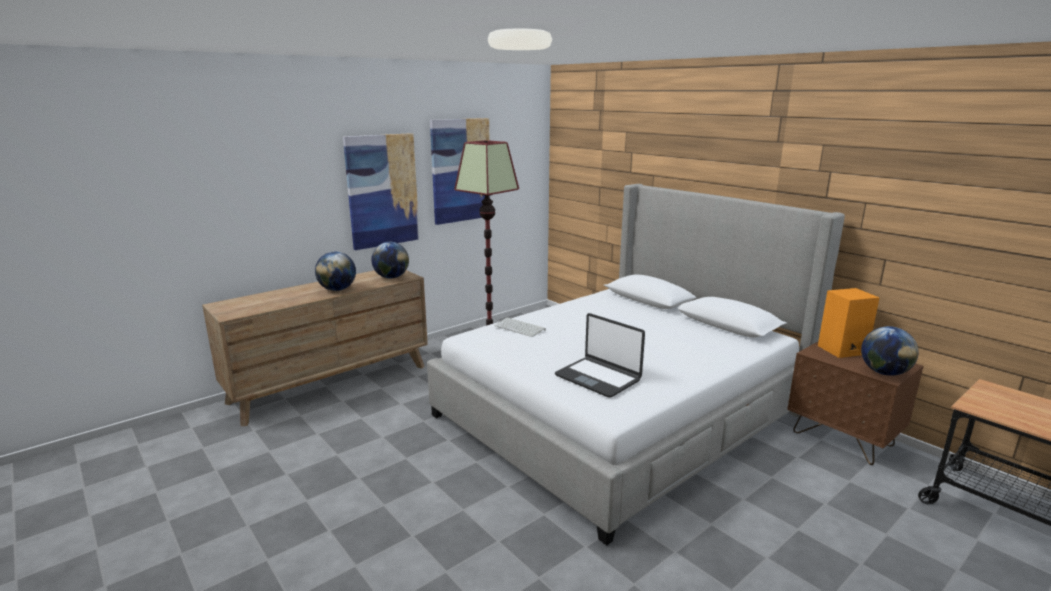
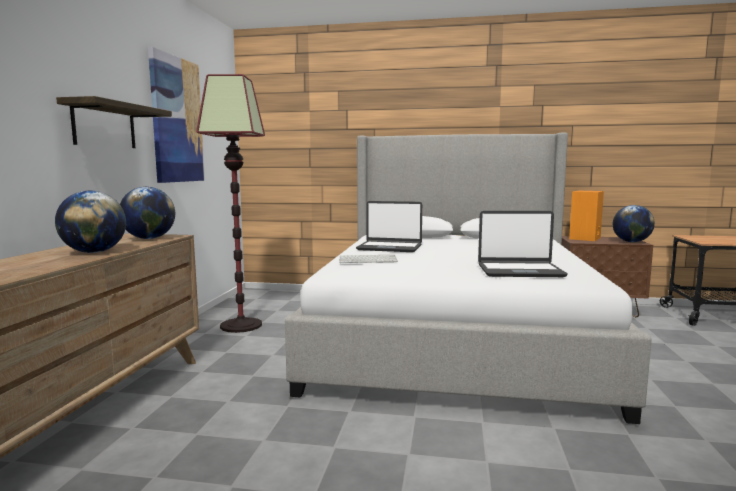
camera: 40 degrees left, 10 degrees down
(382, 191) = (104, 126): picture -> shelf
(581, 314) = (389, 247): none -> laptop

